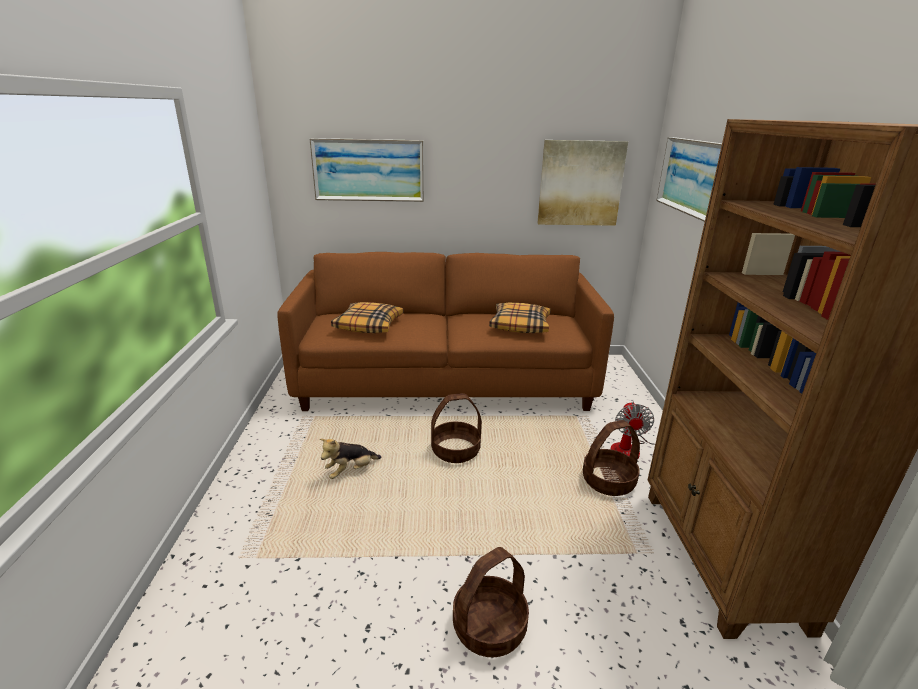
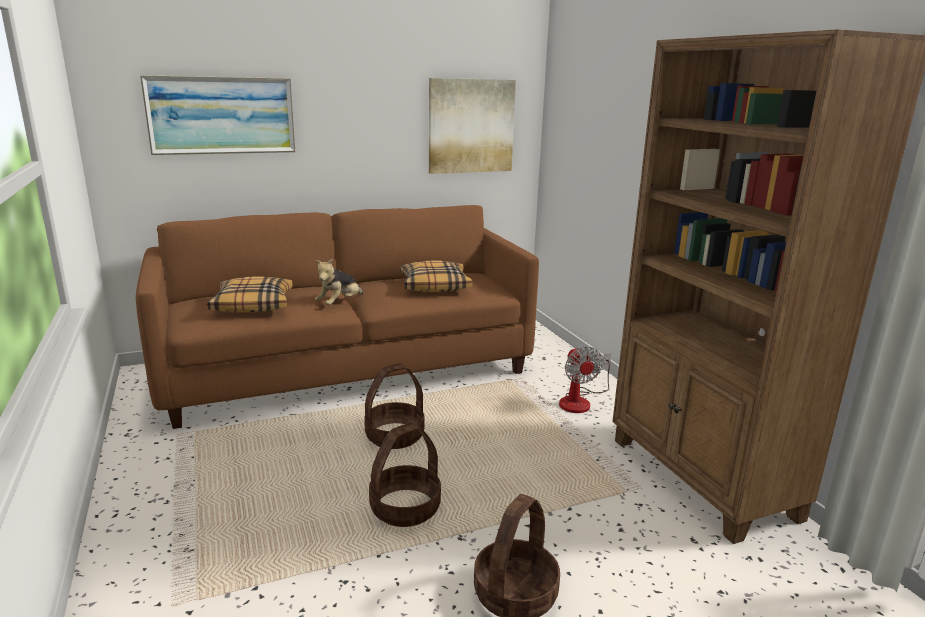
camera: 20 degrees left, 5 degrees down
(351, 471) = (275, 481): plush toy -> plush toy (339, 303)
(608, 481) = (570, 434): basket -> basket (405, 508)
(692, 177) = (593, 111): picture -> none

